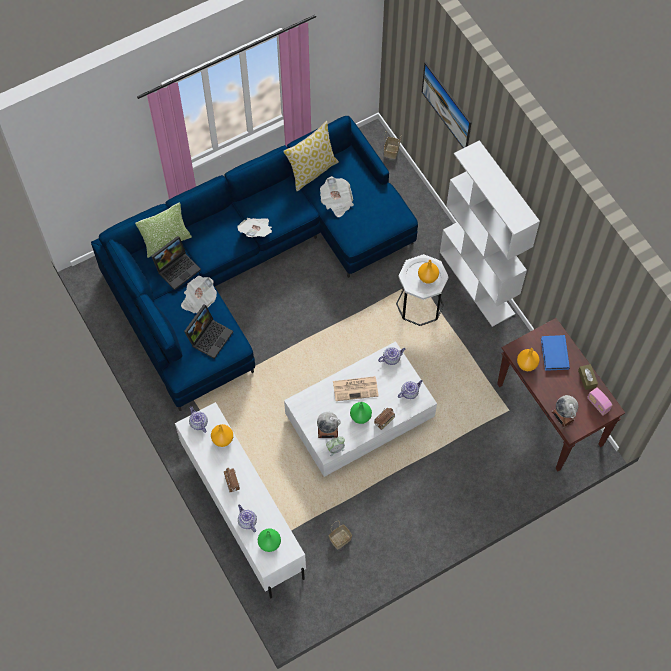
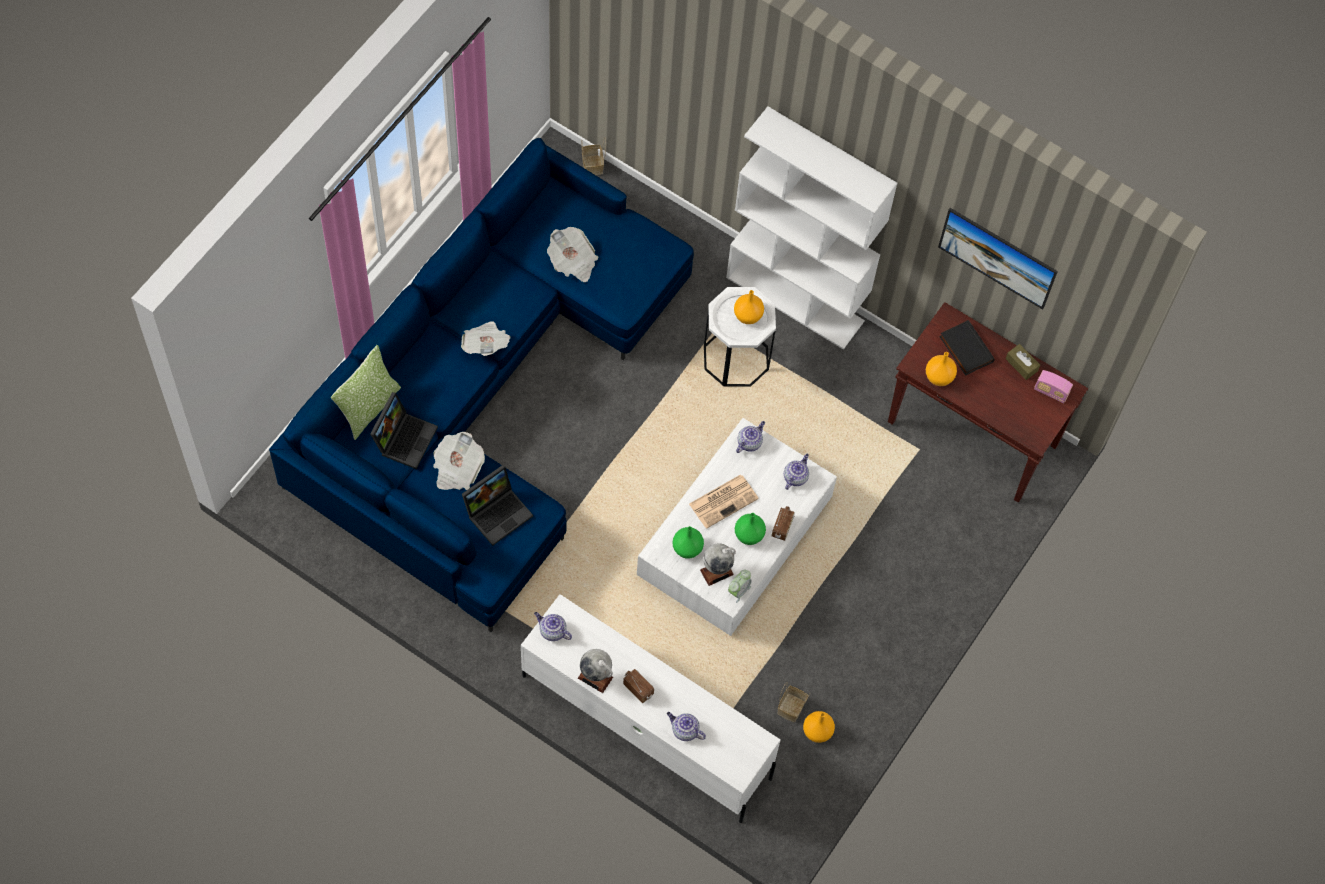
camera: 30 degrees left, 0 degrees up
(209, 336) = (498, 511): laptop -> laptop turned 45 degrees clockwise
(222, 440) = (596, 639): orange vase -> orange vase (817, 732)
(270, 543) = (728, 745): green vase -> green vase (687, 548)
(312, 170) = (517, 232): pillow -> none
(445, 113) = (693, 87): picture -> picture (994, 267)
(553, 353) = (965, 349): blue book -> black book
(563, 416) = (1016, 424): globe -> globe (595, 677)

